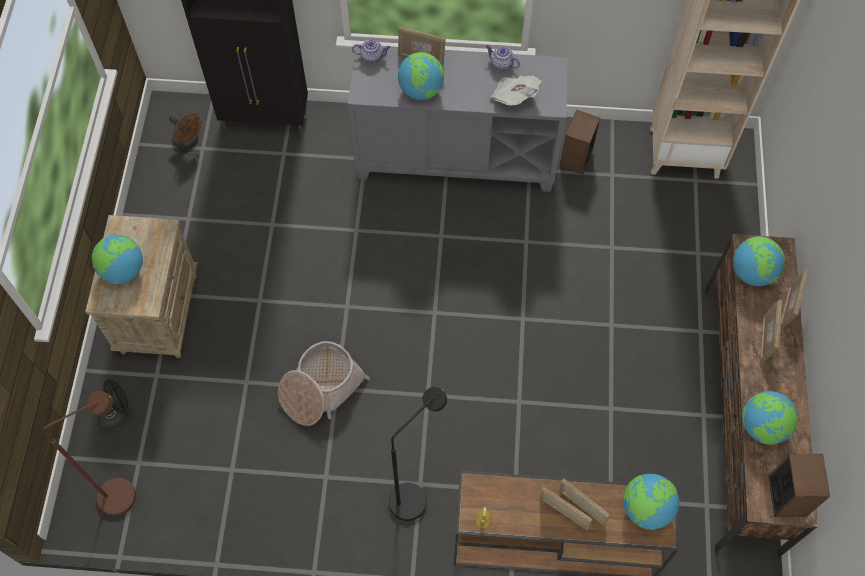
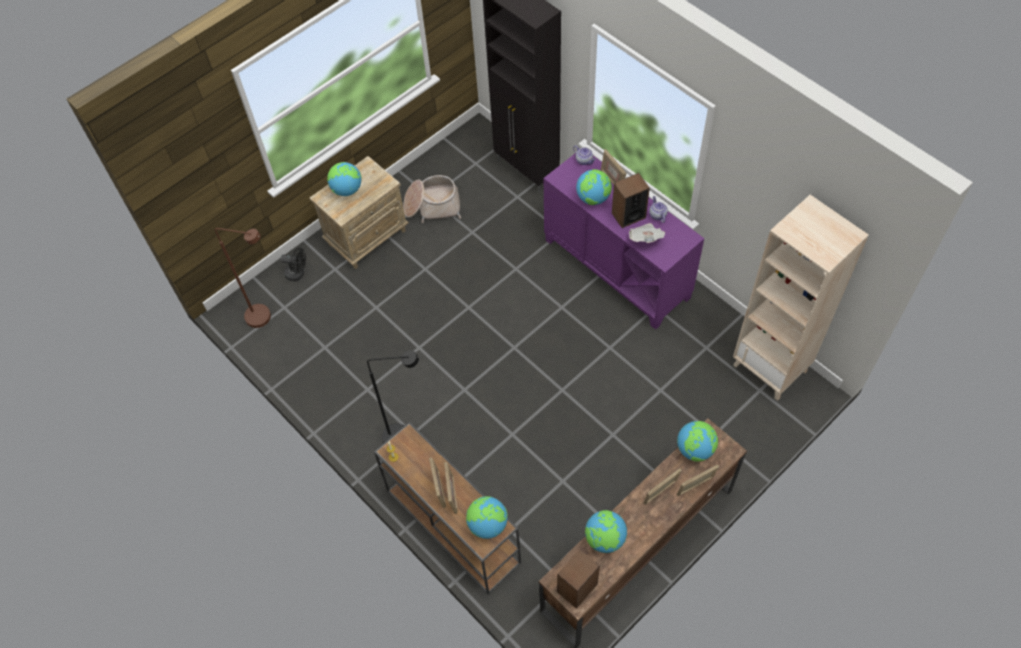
camera: 45 degrees right, 5 degrees down
(188, 142) = (471, 155): brown fan -> none
(321, 388) = (411, 340): basket -> basket (432, 206)
(456, 157) = (617, 268): grey cabinet -> purple cabinet
(575, 158) = (692, 321): speaker -> speaker (628, 215)

